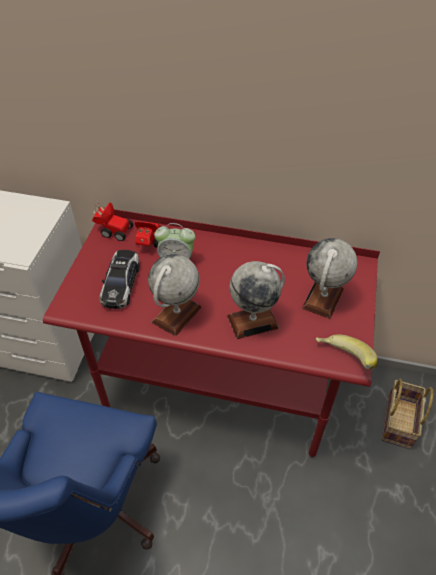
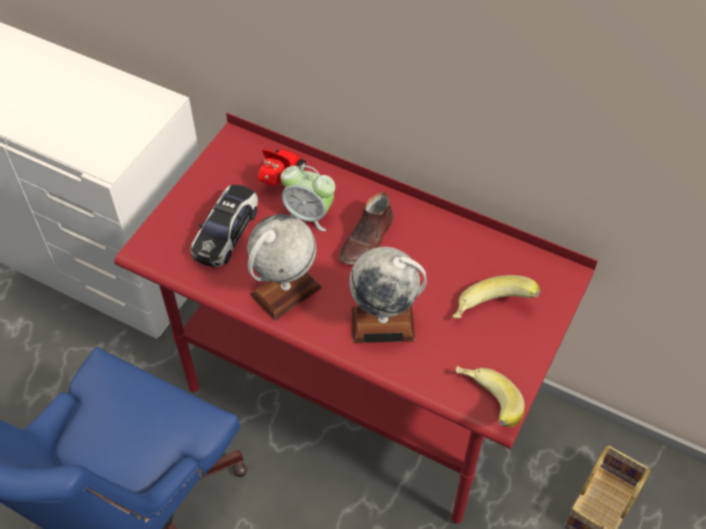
camera: 15 degrees right, 5 degrees up
(113, 230) = (237, 151): toy car -> none
(222, 269) = (367, 239): none -> brown shoe
(323, 298) = (491, 312): globe -> banana

